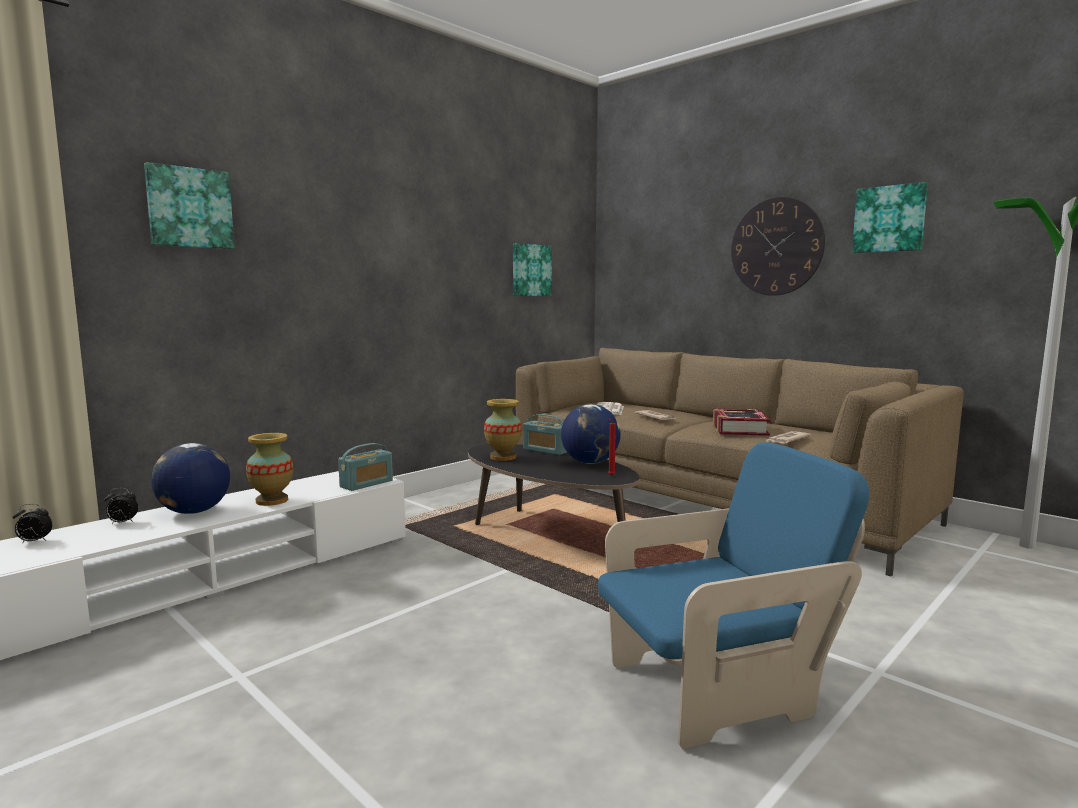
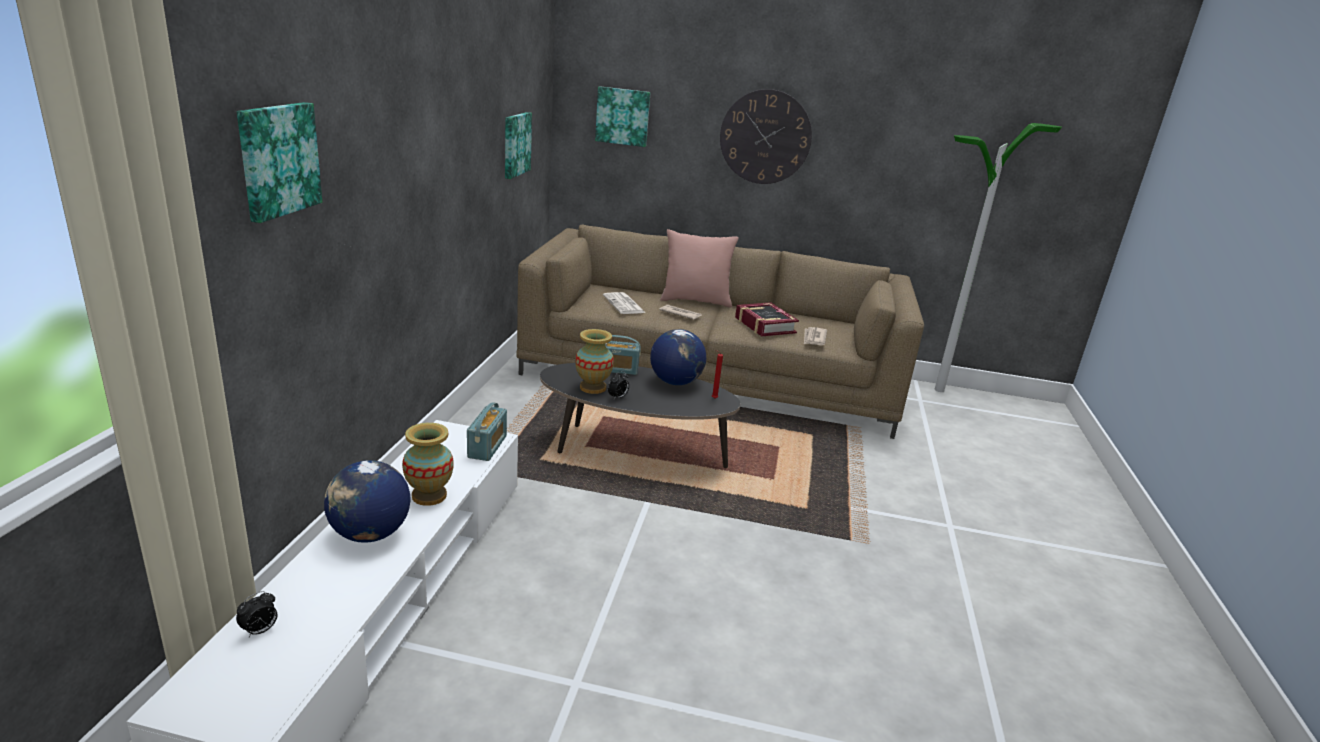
camera: 35 degrees left, 15 degrees up
(122, 523) = (315, 573): alarm clock -> alarm clock (618, 397)
(691, 413) = (695, 301): none -> pink pillow
(716, 688) = (887, 569): blue armchair -> none
(889, 219) = (868, 130): picture -> picture (623, 116)

